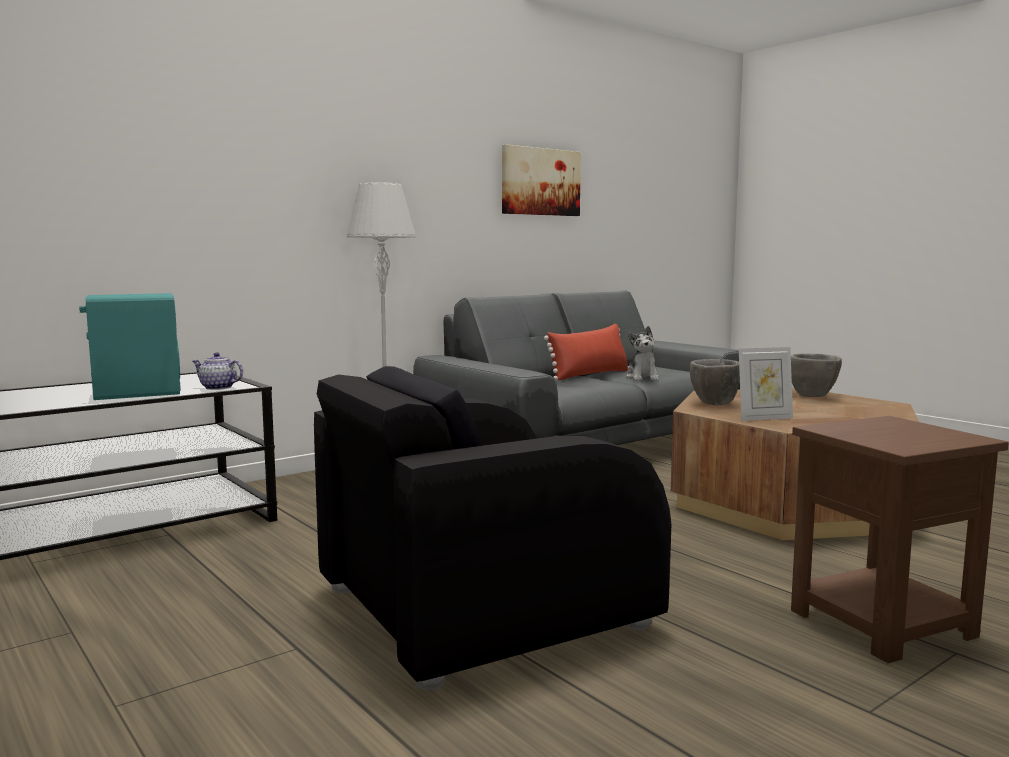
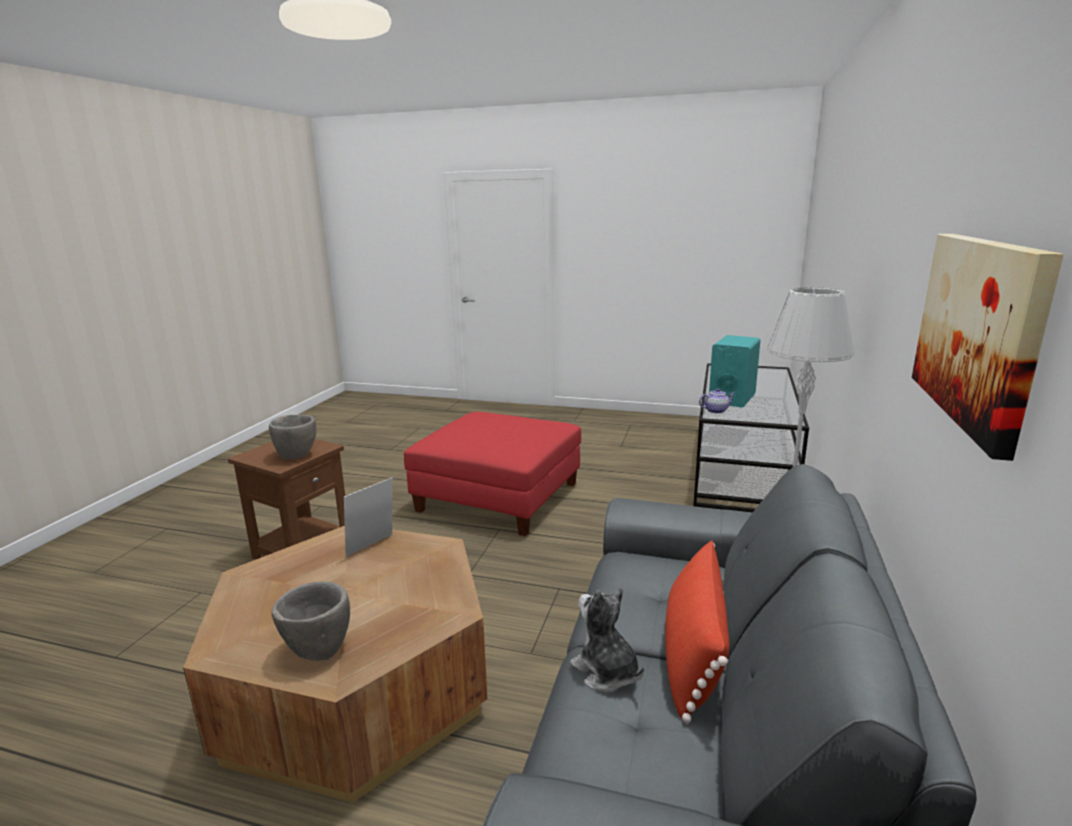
camera: 145 degrees right, 10 degrees up
(480, 608) = (499, 496): black armchair -> red ottoman
(714, 404) = (432, 569): grey bowl -> grey bowl (296, 455)

